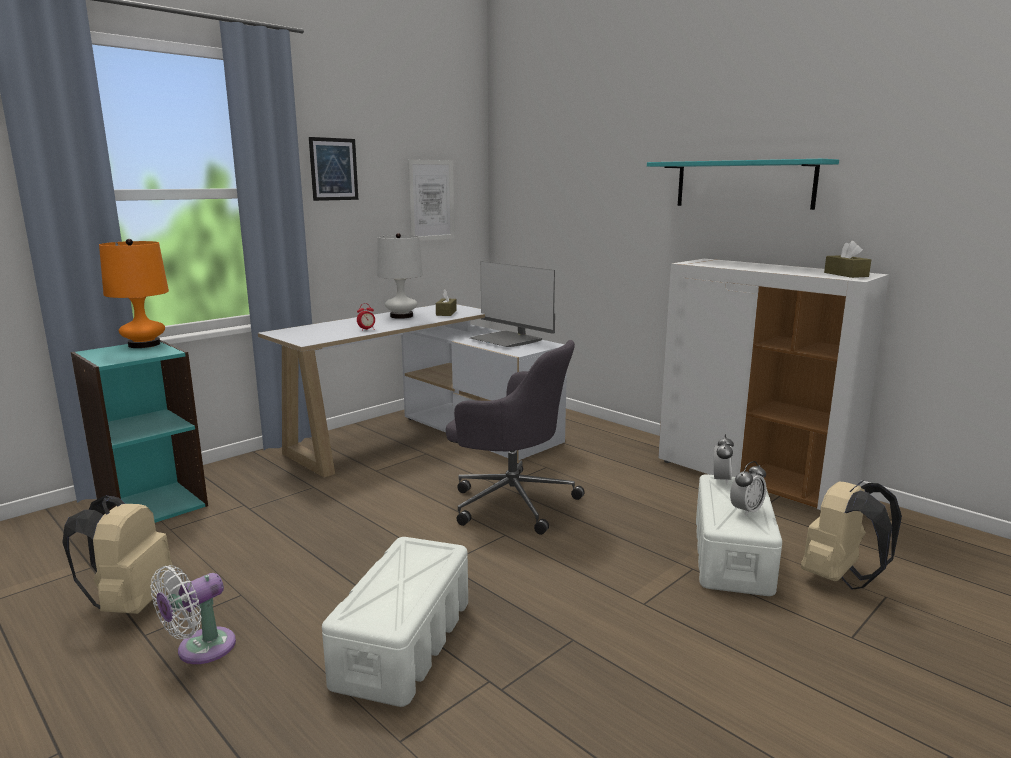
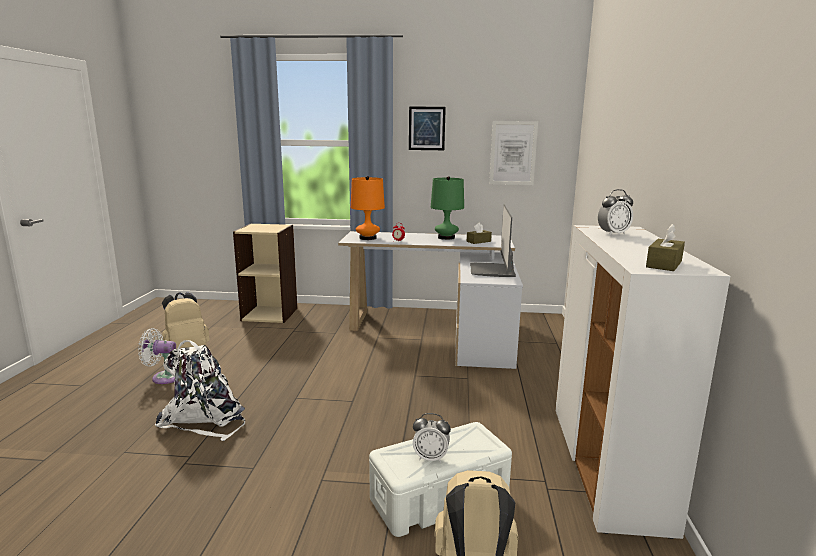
camera: 50 degrees right, 0 degrees up
(144, 344) = (278, 225): orange table lamp -> orange table lamp (368, 238)
(152, 505) = (270, 314): turquoise bookcase -> beige bookcase
(401, 316) = (446, 238): white table lamp -> green table lamp
(403, 644) = (205, 419): white storage box -> white backpack
(511, 501) = (399, 386): grey office chair -> none
(721, 480) = (477, 432): alarm clock -> alarm clock (613, 234)
(743, 184) = (669, 149): turquoise shelf -> none

